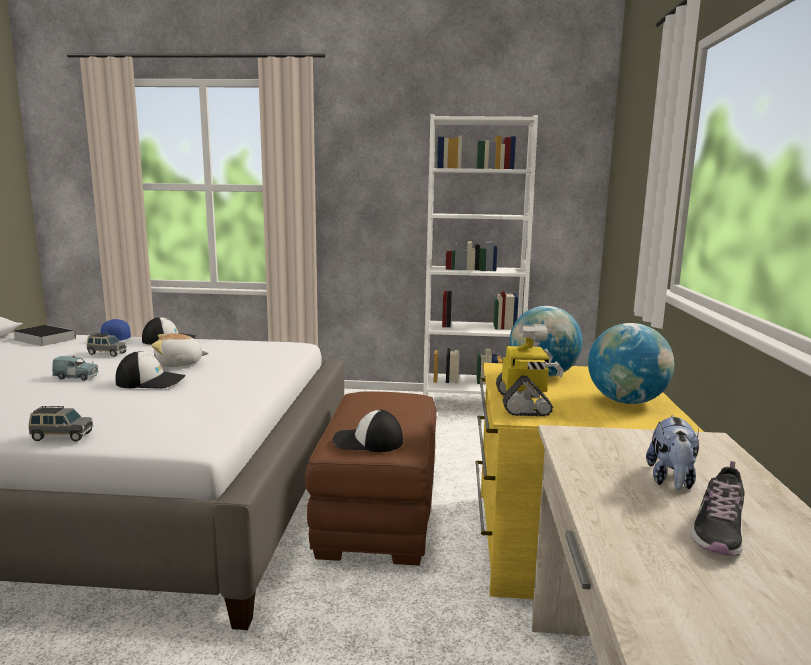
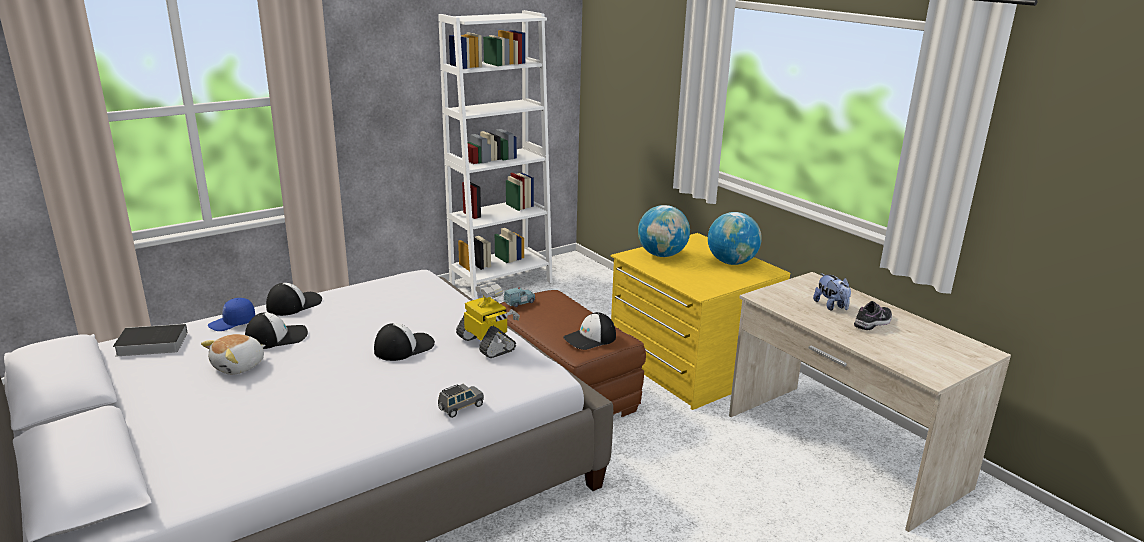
camera: 40 degrees left, 10 degrees up
(76, 377) = (327, 366): blue toy car -> blue toy car (519, 303)
(106, 353) = (277, 337): grey toy car -> cap
(179, 364) = (374, 325): plush toy -> plush toy (239, 366)
(524, 403) = (690, 281): toy robot -> toy robot (487, 344)
(718, 530) = (873, 323): shoe -> shoe turned 120 degrees counterclockwise

